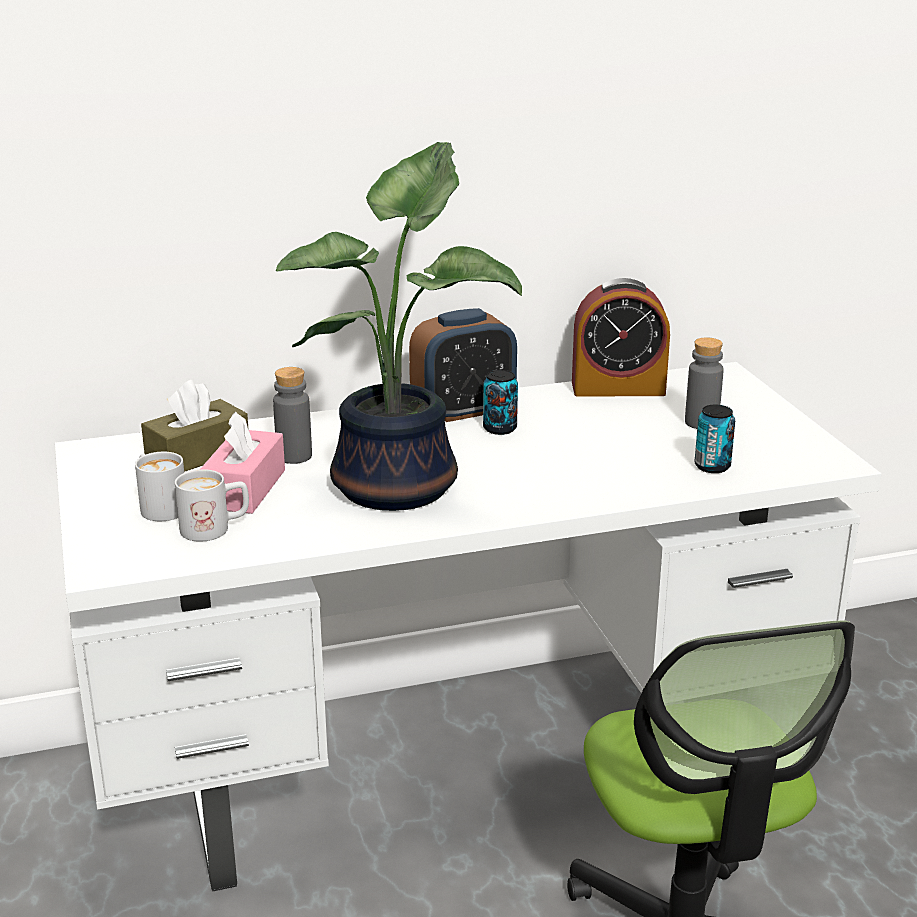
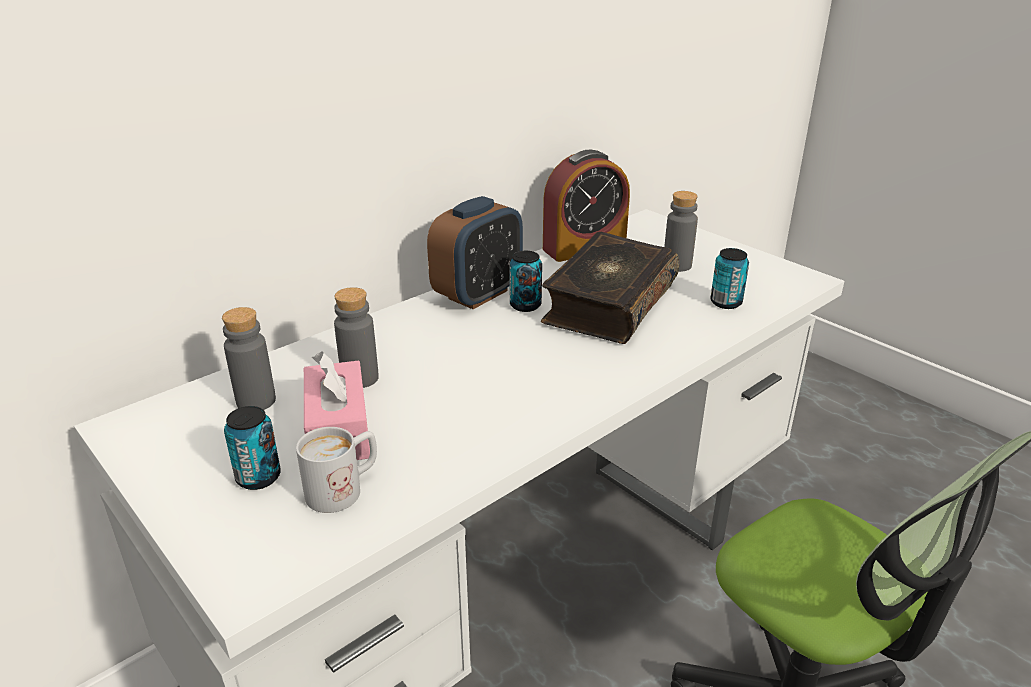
camera: 25 degrees left, 5 degrees up
(159, 506) = (258, 477): white mug -> can
(198, 455) = (256, 401): brown tissue box -> grey bottle
(403, 485) = (492, 385): potted plant -> none
(584, 443) = (608, 304): none -> book

